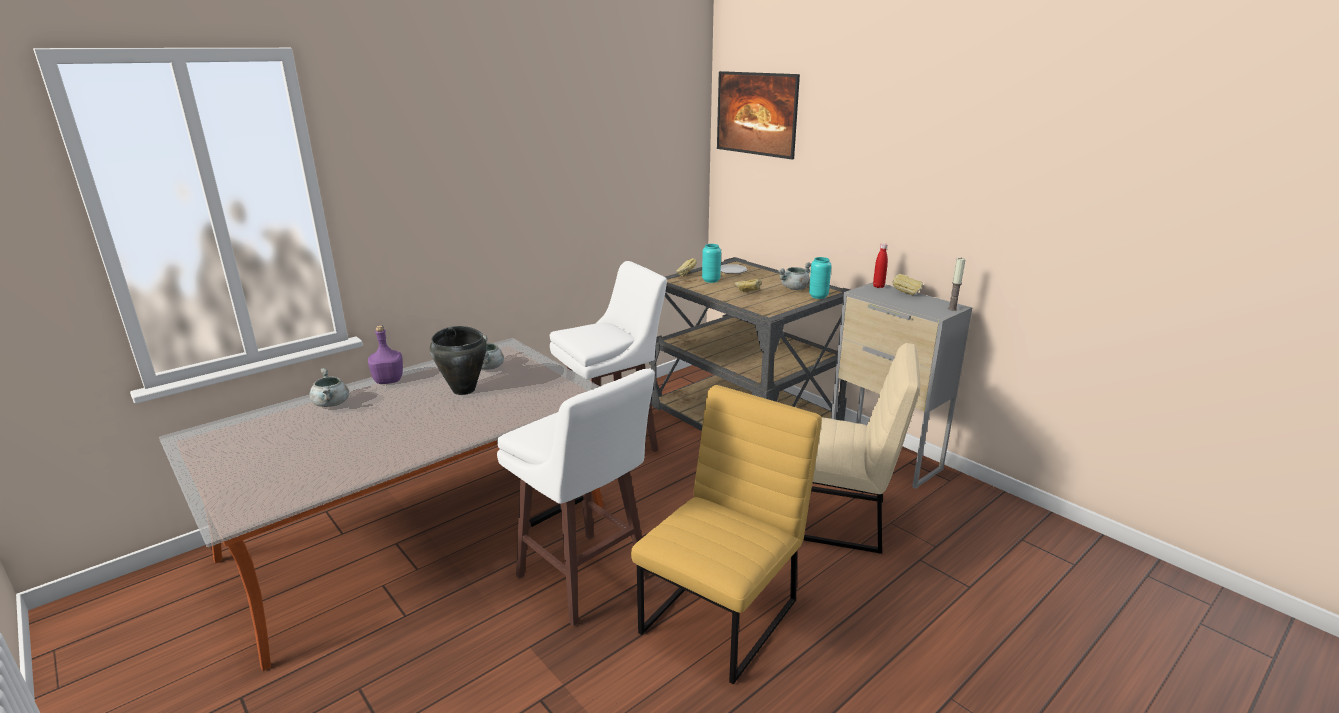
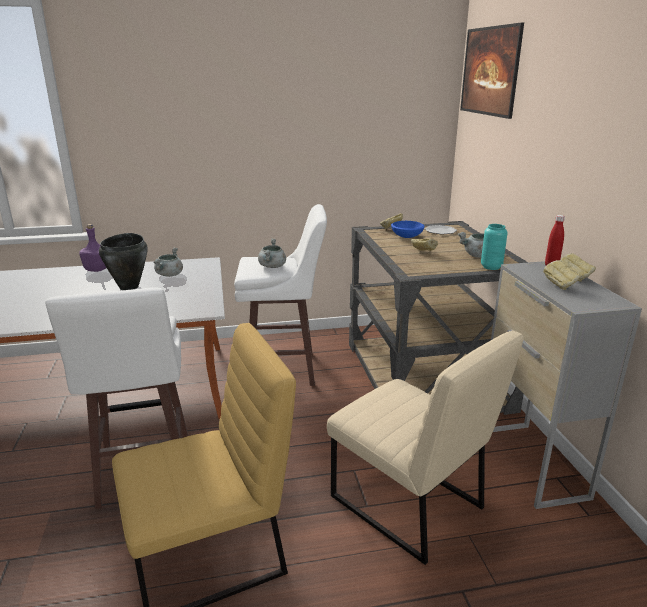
camera: 30 degrees right, 0 degrees up
(332, 404) = (43, 277): grey cooking pot -> grey cooking pot (272, 266)
(711, 280) = (406, 236): turquoise vase -> blue bowl
(905, 301) = (559, 286): none -> bread
(952, 309) = (609, 304): candle -> none

